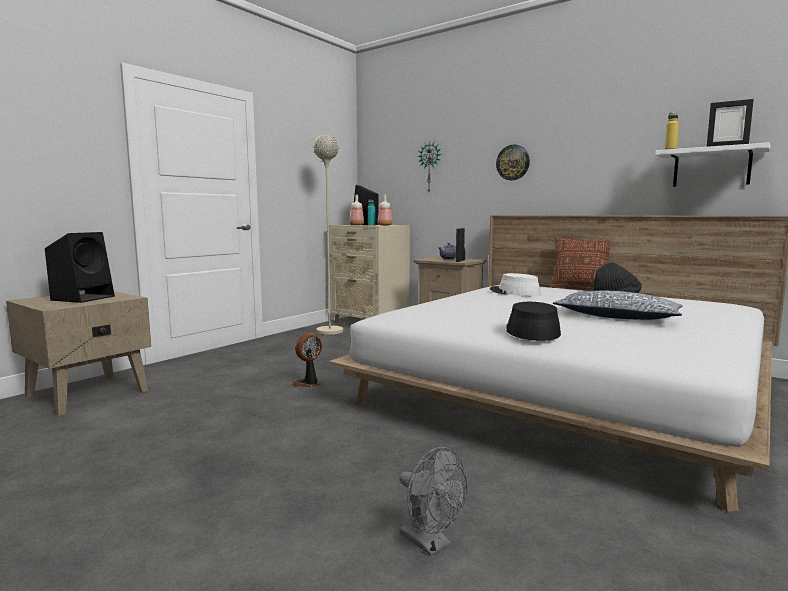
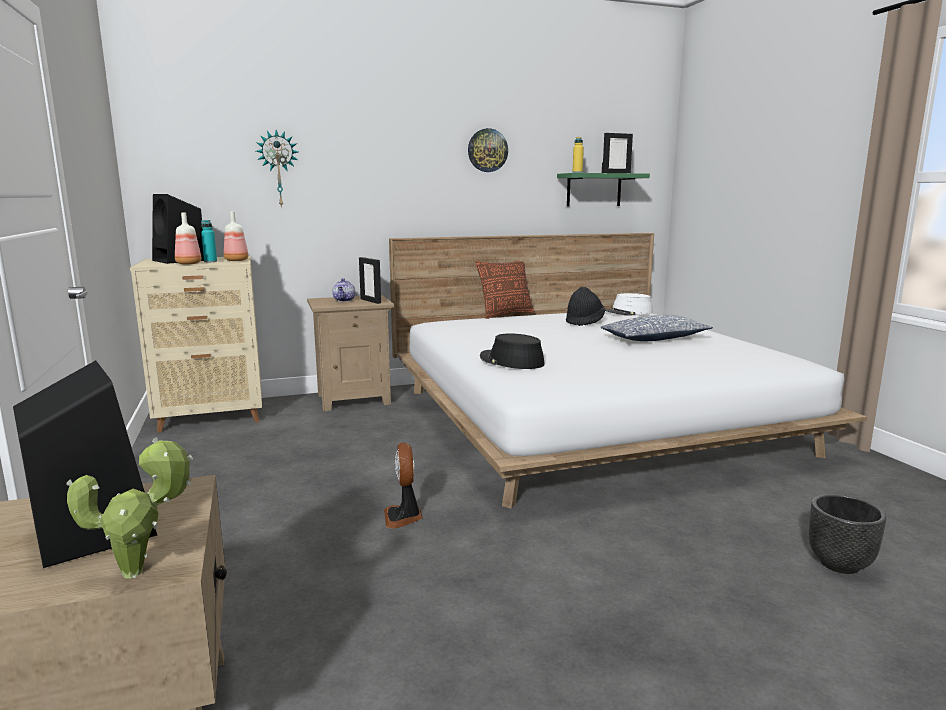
camera: 55 degrees left, 5 degrees up
(48, 306) = (140, 572): none -> potted plant
(329, 331) = (196, 446): beige floor lamp -> none
(430, 543) = (838, 564): grey fan -> black planter
(513, 162) = (405, 171): wall clock -> wall clock (487, 150)
(514, 292) = (500, 331): white hat -> white hat (628, 312)
(531, 331) = (678, 367): black hat -> black hat (511, 361)
(711, 168) = (594, 190): white shelf -> green shelf

